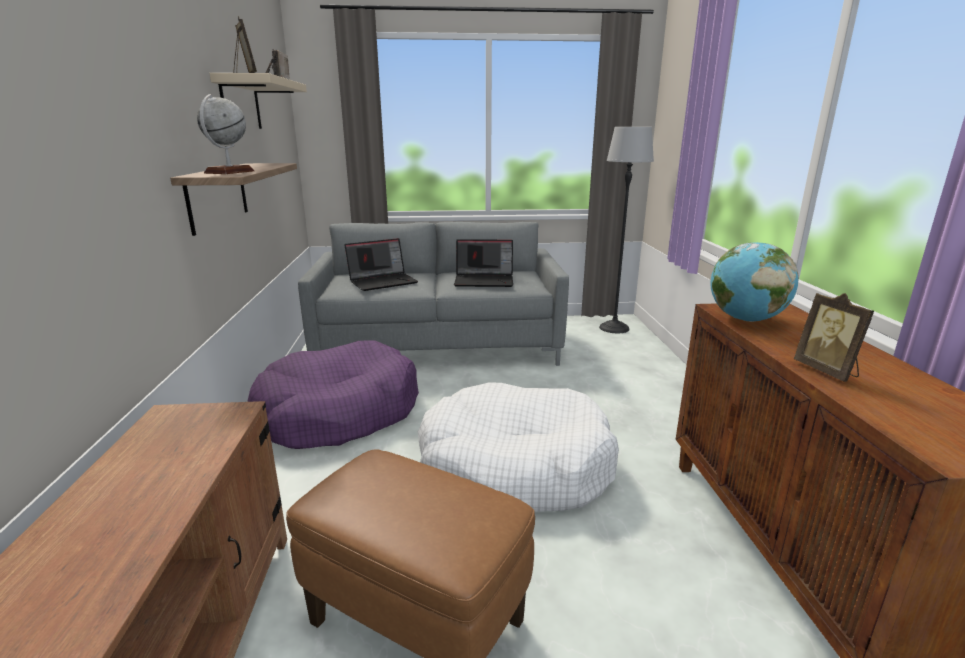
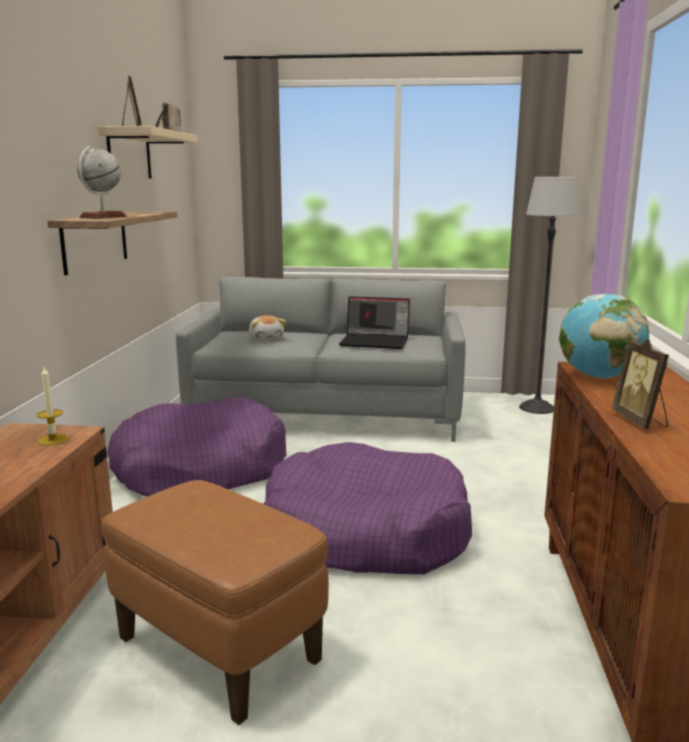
camera: 10 degrees right, 5 degrees down
(213, 424) = (53, 439): none -> candle
(383, 281) = (266, 338): laptop -> plush toy
(515, 467) = (366, 532): white dog bed -> purple dog bed

